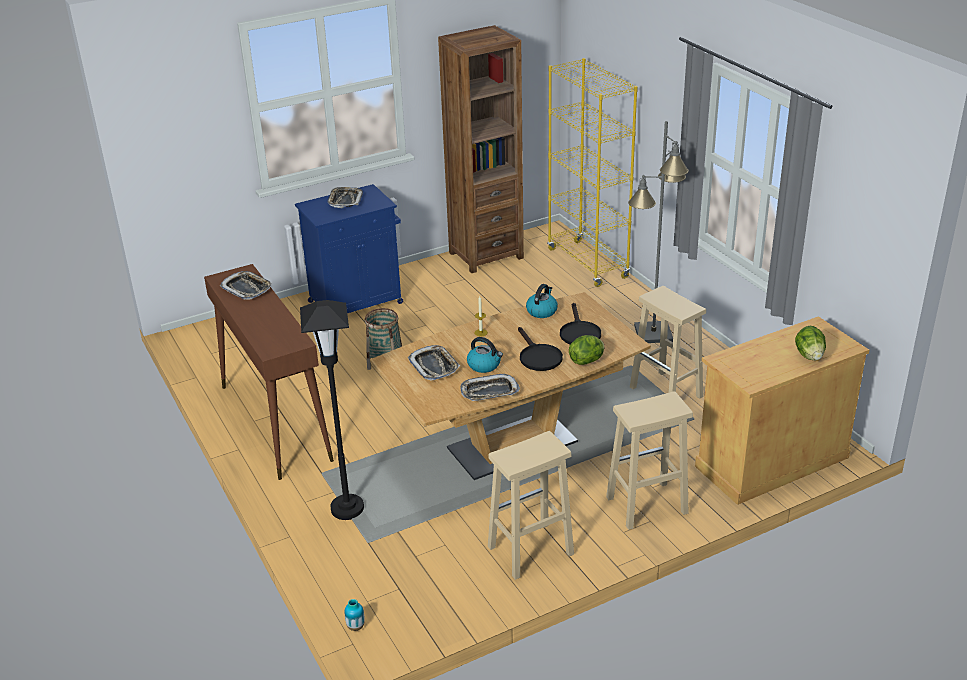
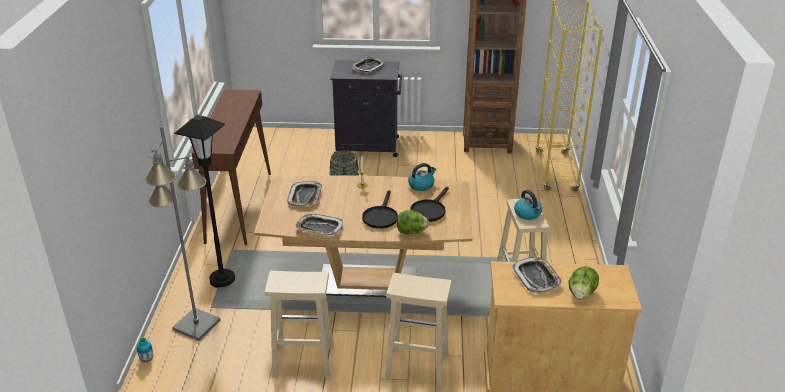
camera: 30 degrees right, 0 degrees up
(247, 288) = (238, 104): tray -> tray (537, 278)
(357, 302) = (368, 146): blue cabinet -> black cabinet
(484, 365) = (338, 208): kettle -> kettle (528, 214)
(653, 333) = (554, 240): grey floor lamp -> grey floor lamp (196, 325)

